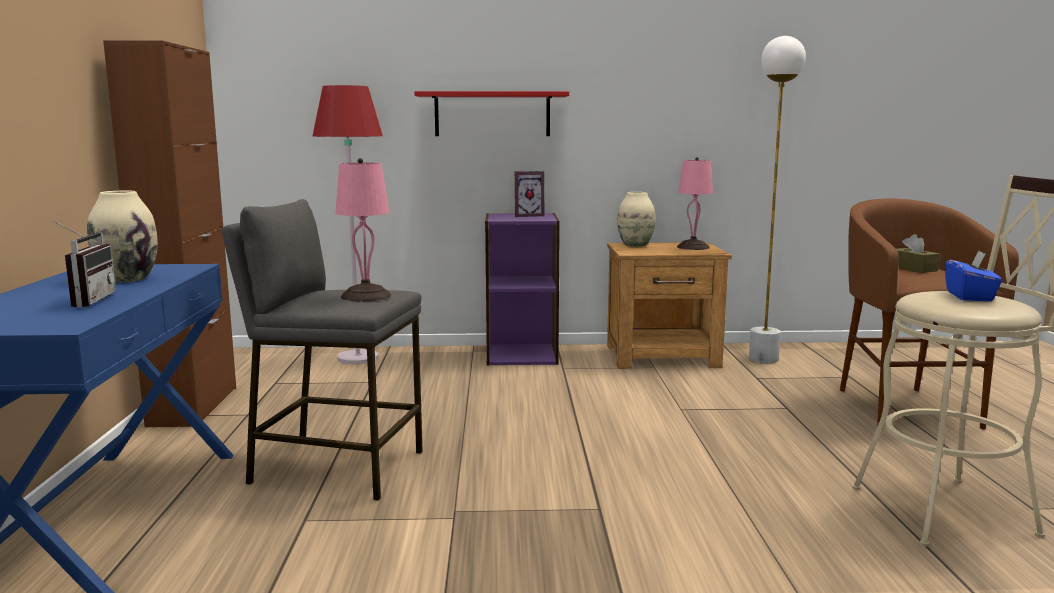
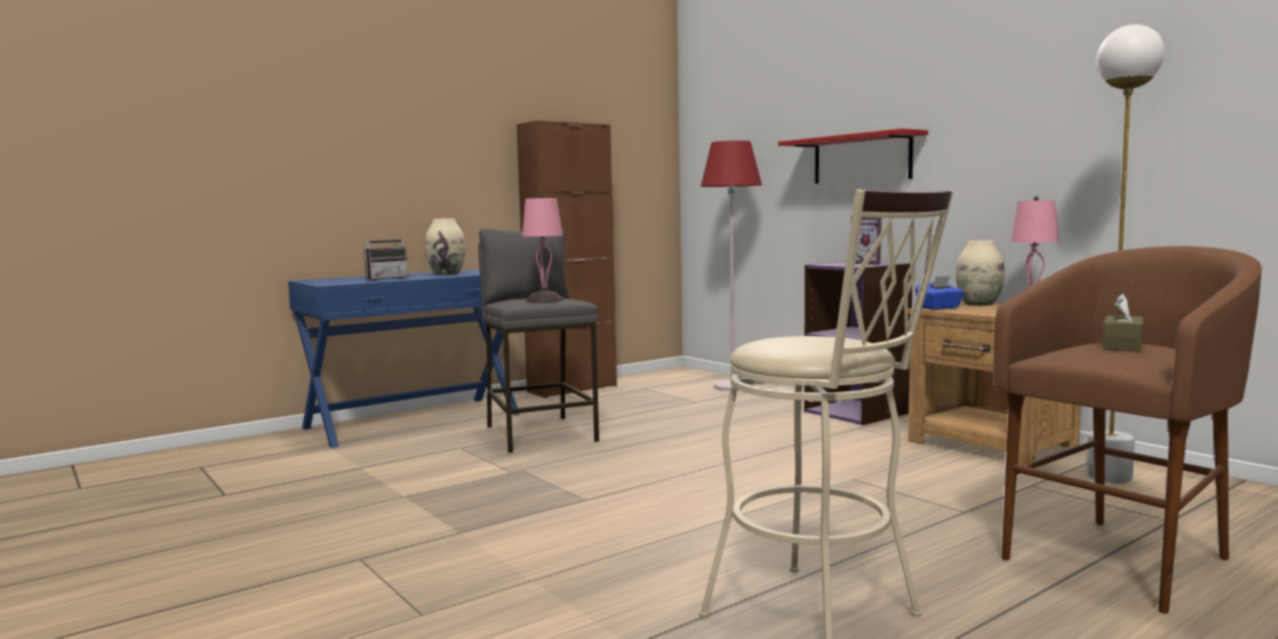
camera: 55 degrees right, 5 degrees down
(970, 296) = (820, 341): blue tissue box -> blue tissue box (939, 308)

